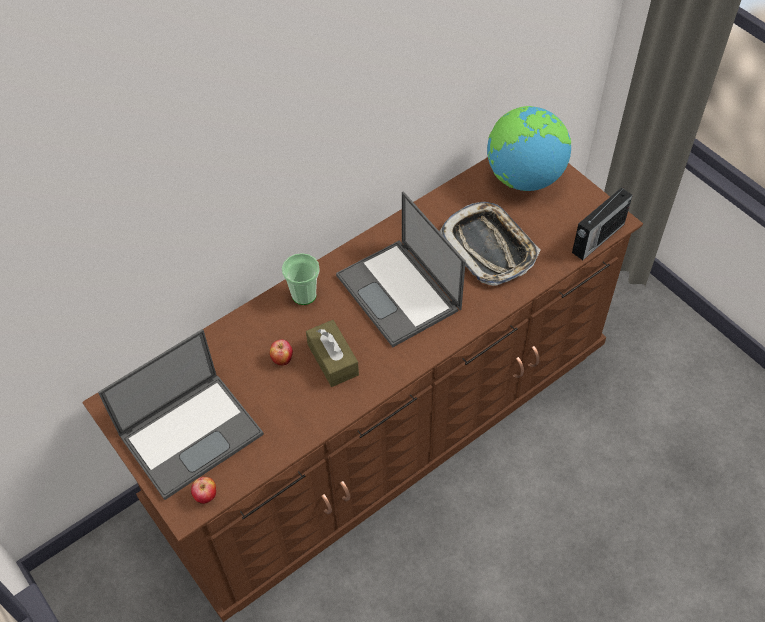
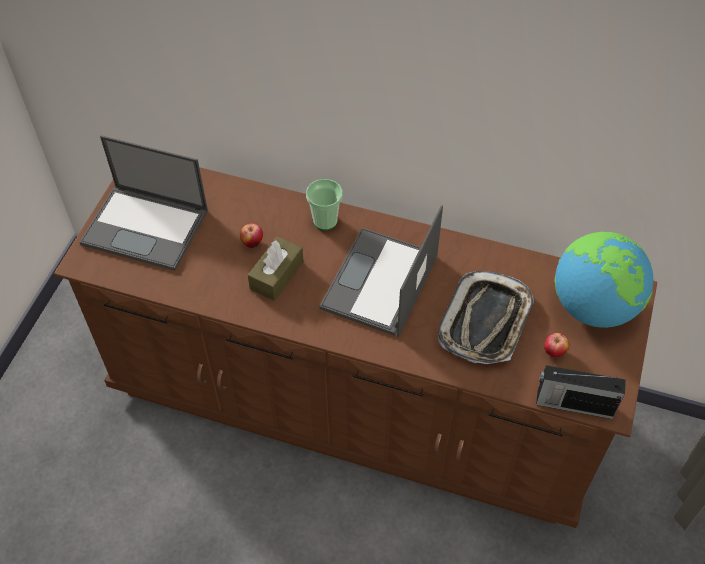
camera: 55 degrees right, 0 degrees up
(206, 496) = (99, 267): apple -> apple (554, 352)

